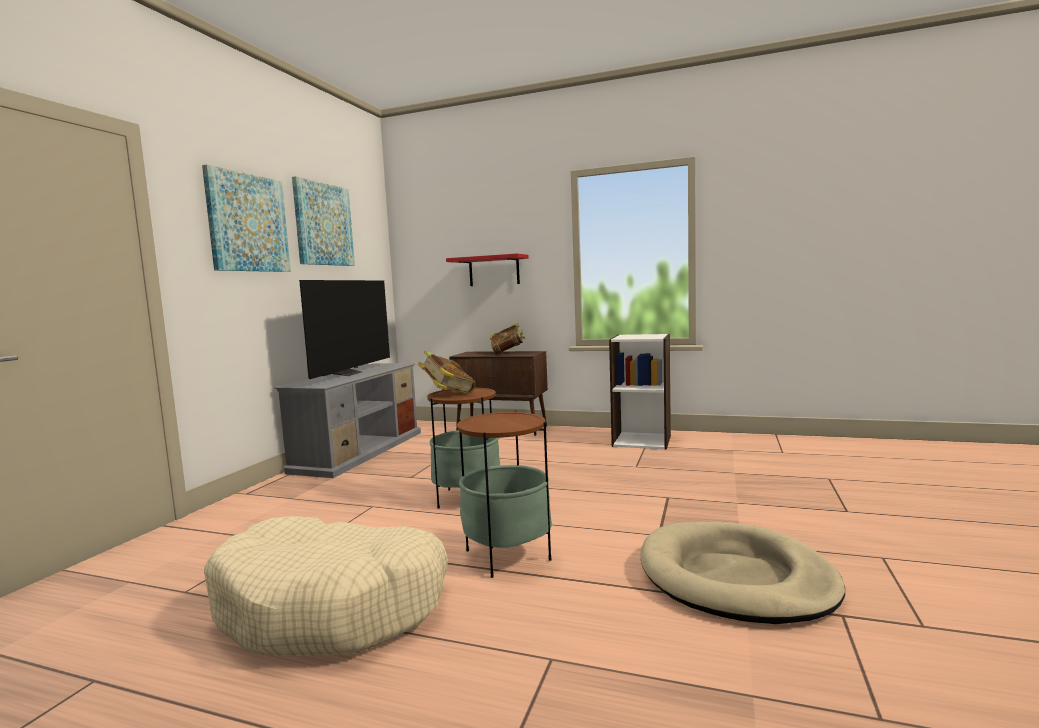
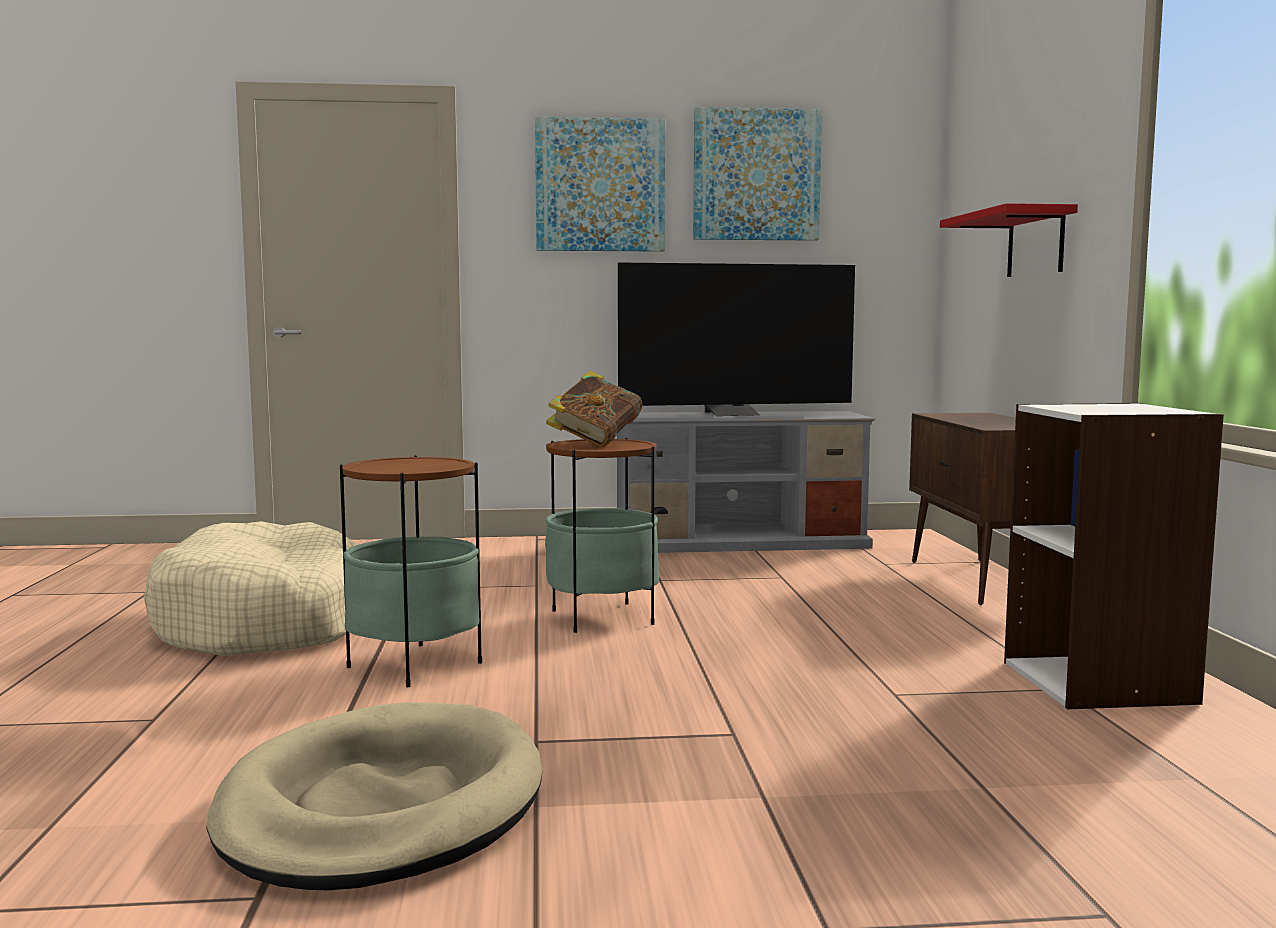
camera: 65 degrees right, 0 degrees up
(508, 353) = (1002, 422): book -> none

